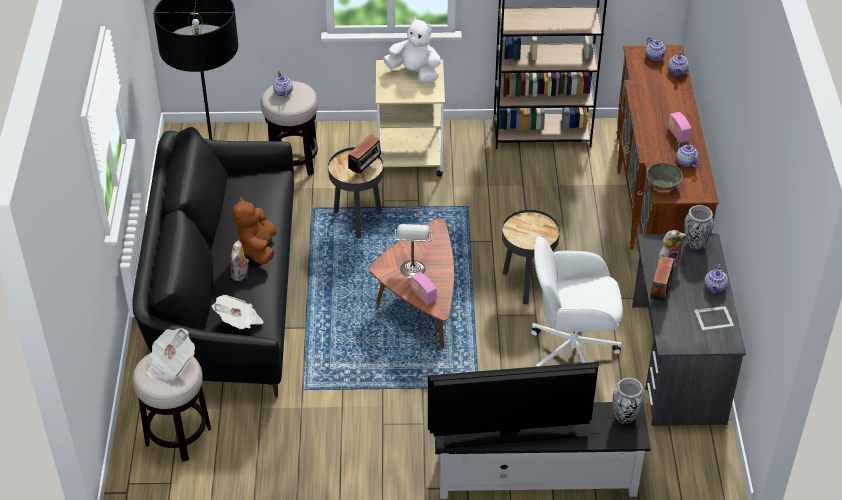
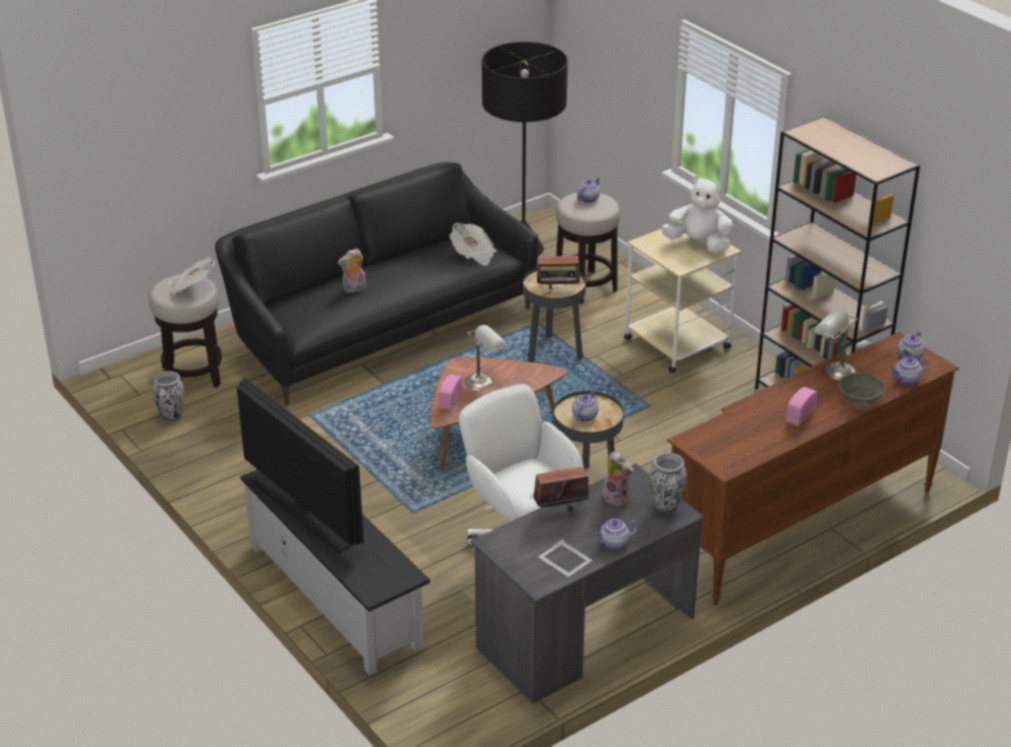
camera: 55 degrees right, 10 degrees down
(239, 321) = (298, 312): newspaper -> newspaper (473, 255)
(258, 248) = (395, 284): brown plush toy -> none
(415, 73) = (698, 244): white plush toy -> white plush toy turned 60 degrees counterclockwise
(625, 417) = (395, 575): vase -> vase (171, 416)
(639, 93) = (834, 369): none -> white table lamp
(662, 184) = (704, 434): grey bowl -> grey bowl (860, 399)
(685, 162) = (761, 437): teapot -> teapot (584, 416)

